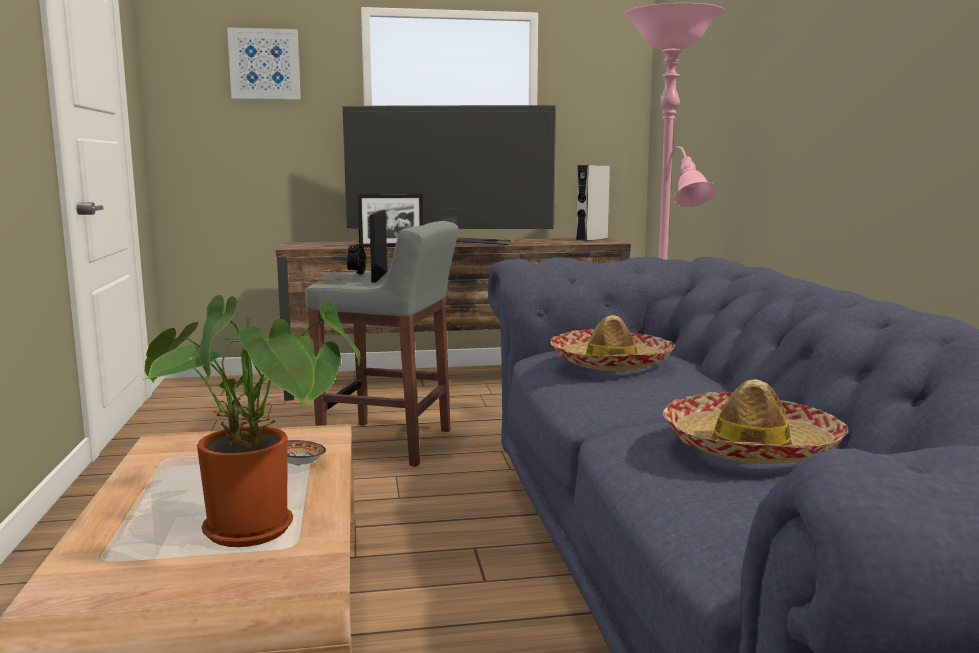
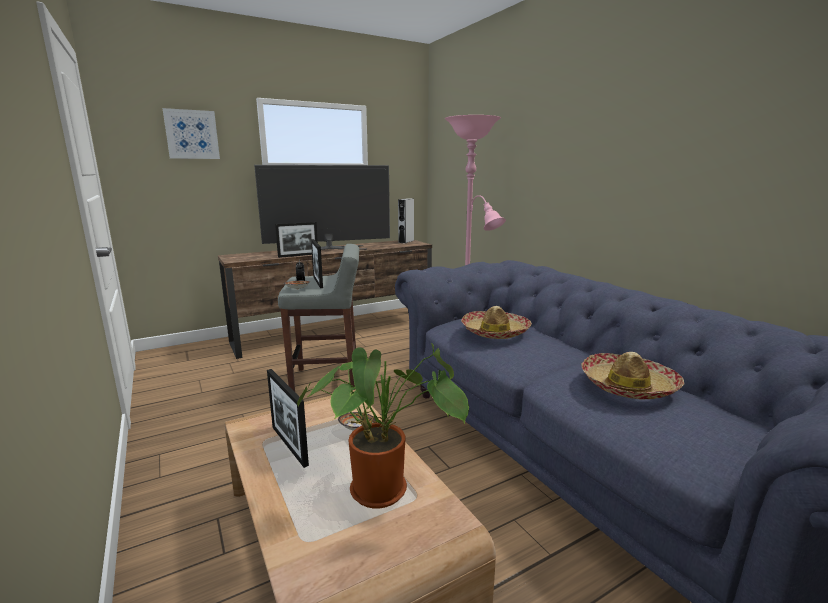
camera: 20 degrees left, 5 degrees up
(191, 467) = (289, 445): none -> picture frame

